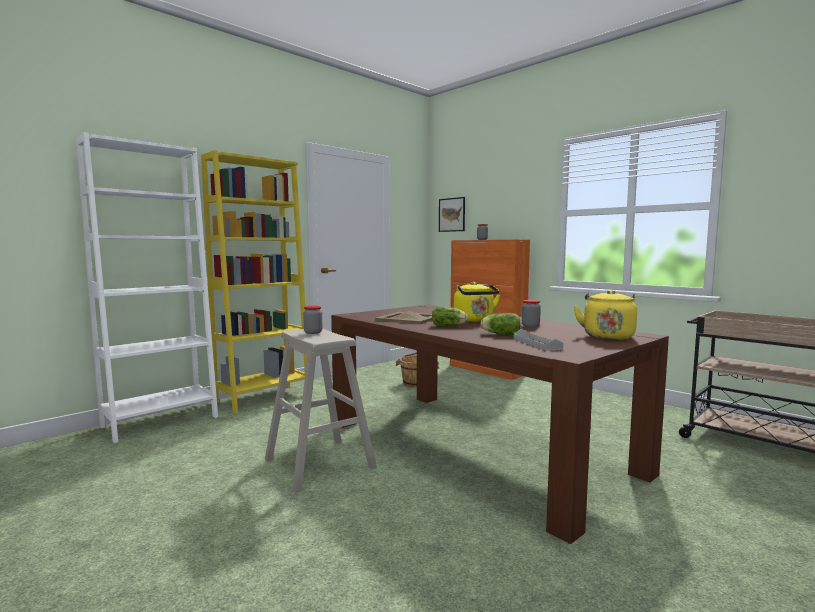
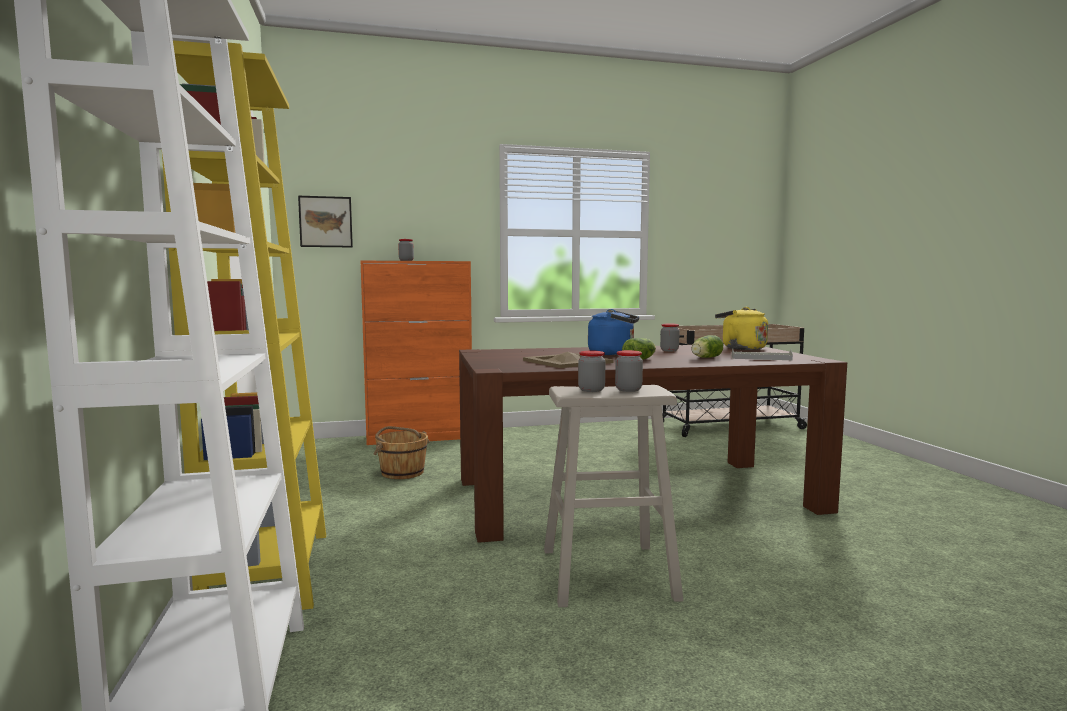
camera: 60 degrees left, 0 degrees up
(322, 336) = (628, 390): none -> jar
(475, 320) = (614, 353): yellow kettle -> blue kettle

